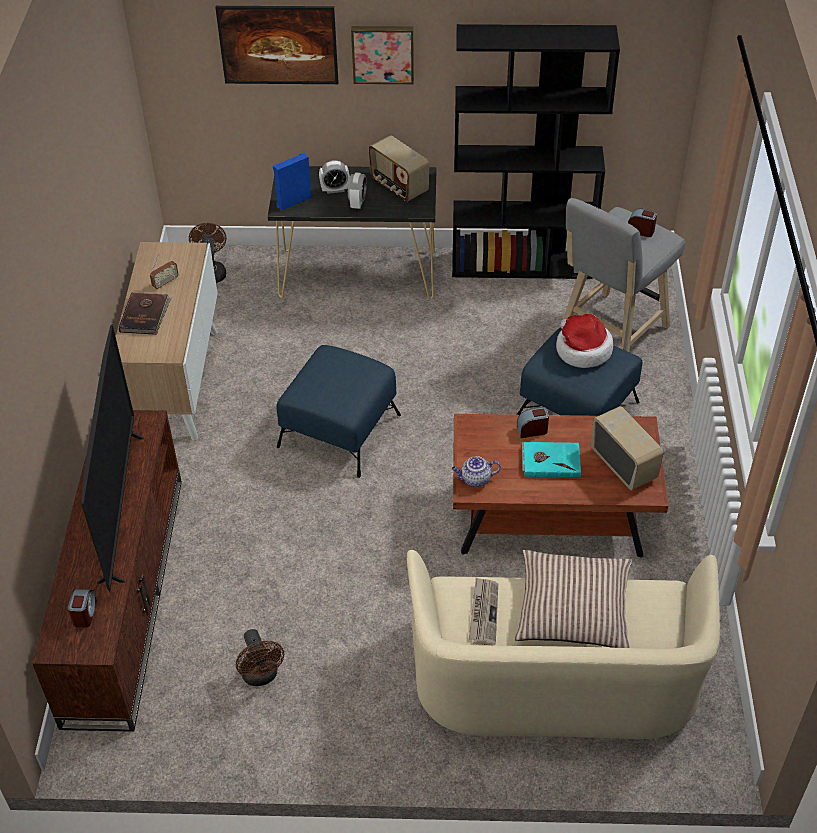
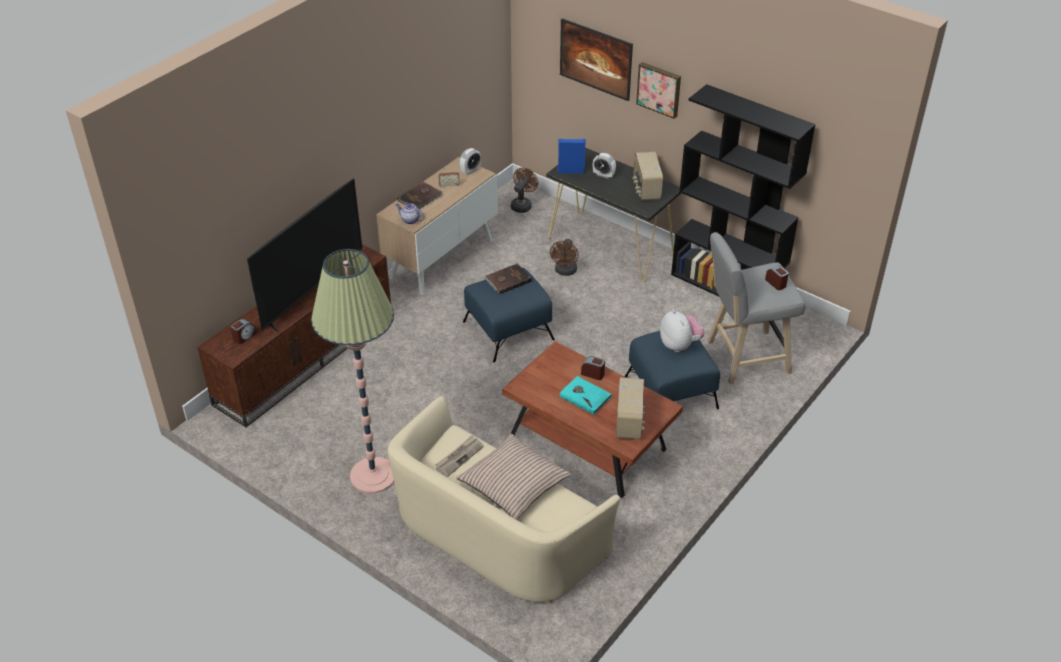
camera: 35 degrees right, 5 degrees down
(261, 676) = (335, 437): brown fan -> brown fan (565, 271)
(325, 368) = (507, 280): none -> brown book
(353, 696) = (373, 475): none -> floor lamp
(357, 203) = (609, 188): alarm clock -> alarm clock (470, 170)
(475, 480) = (528, 383): teapot -> teapot (410, 220)
(582, 350) = (679, 345): hat -> plush toy

